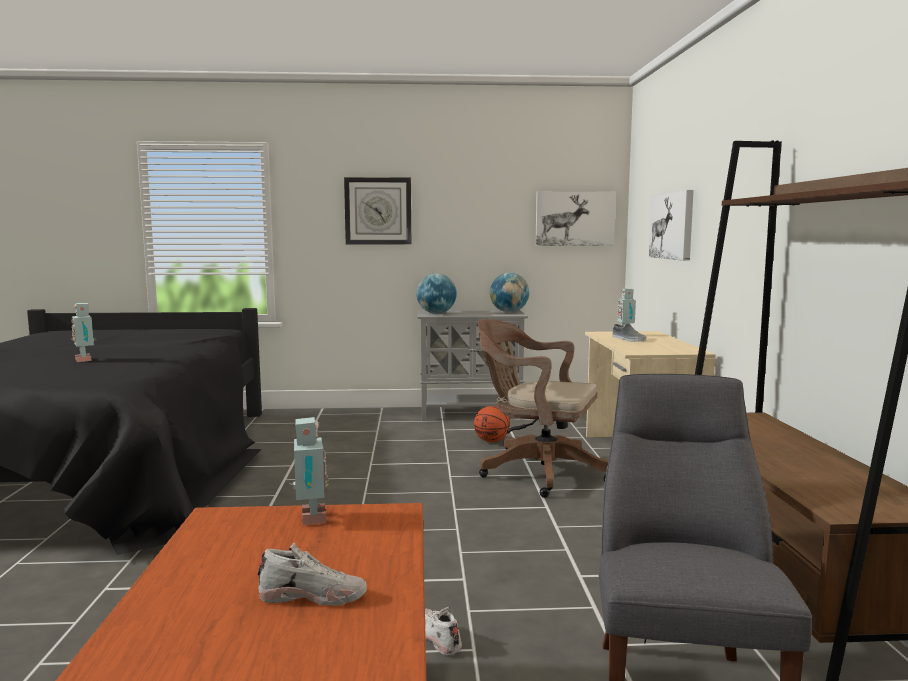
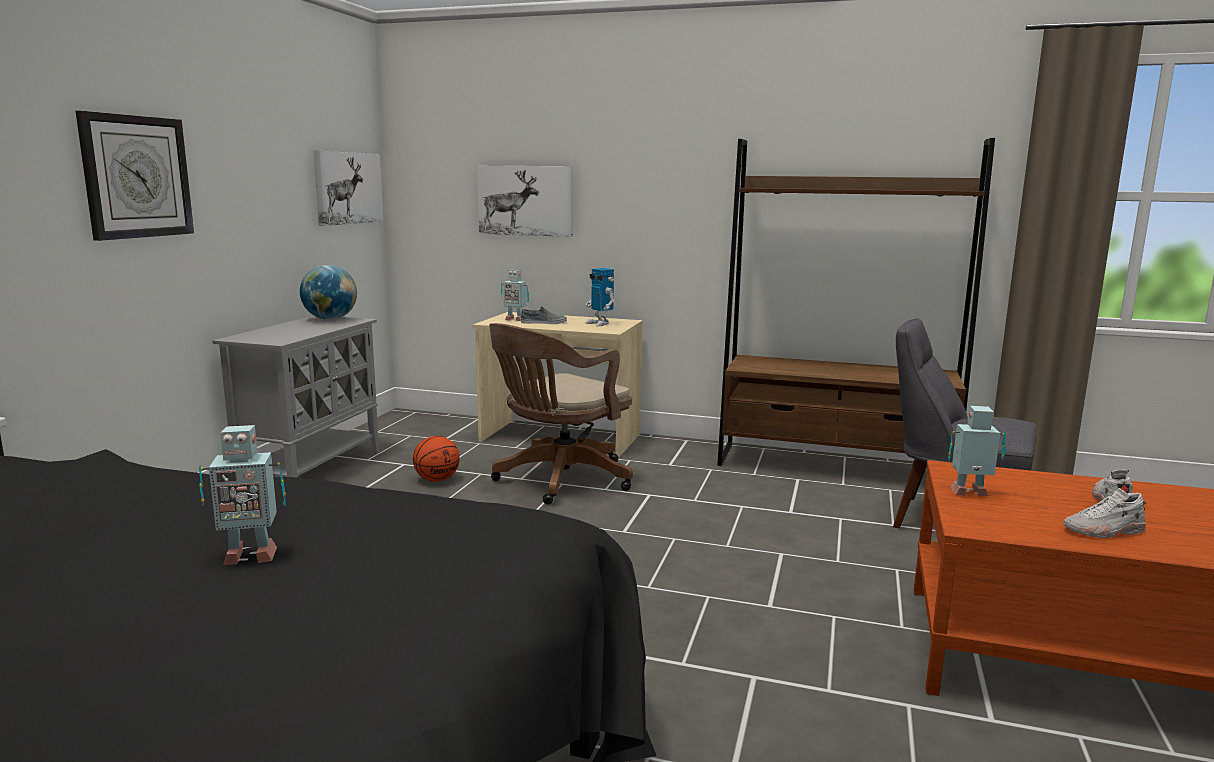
camera: 70 degrees left, 5 degrees up
(436, 313) = (271, 337): globe -> none
(437, 637) = (878, 579): white shoe -> white shoe (1104, 531)
(661, 348) = (600, 324): none -> toy robot

